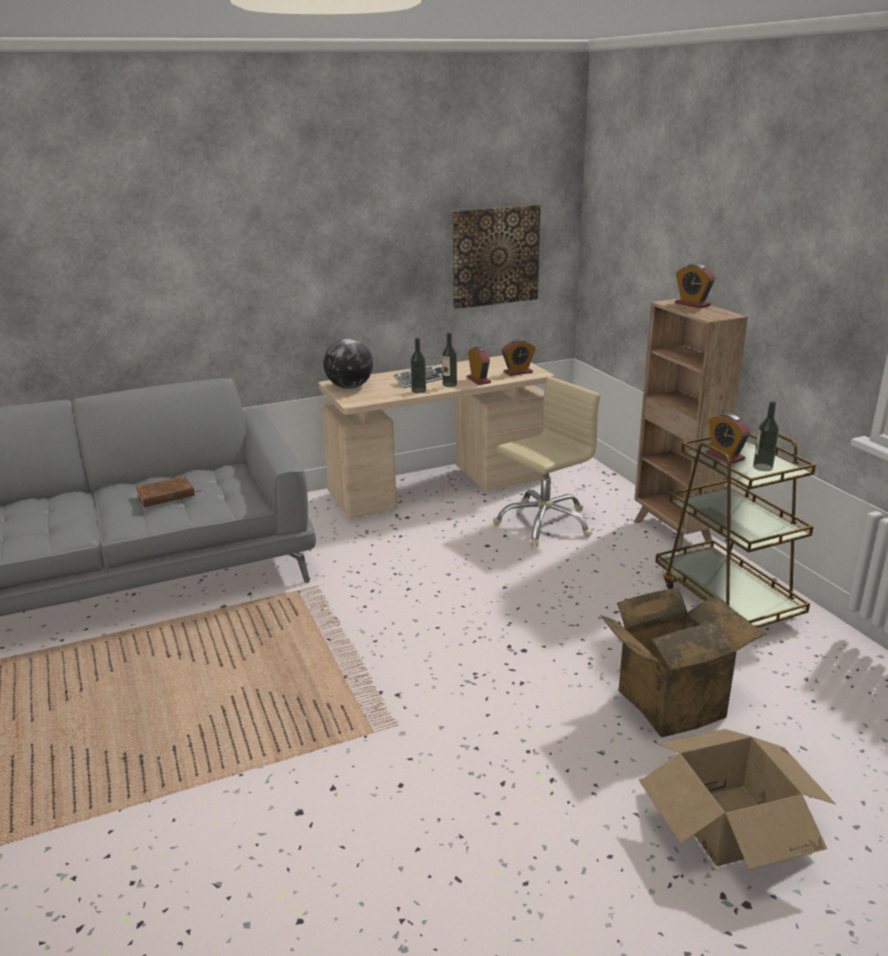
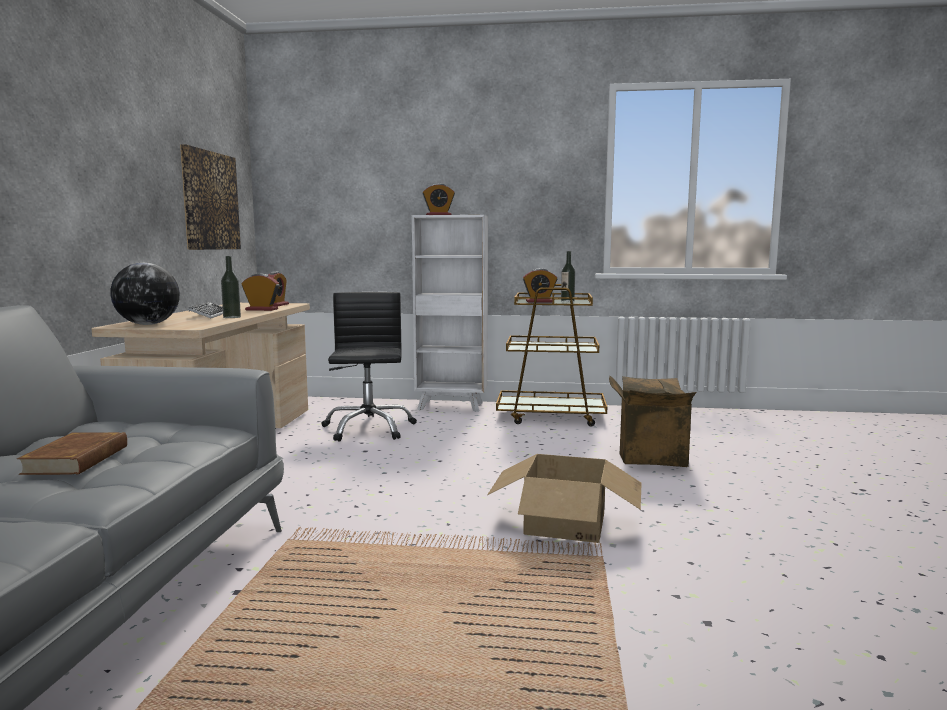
camera: 60 degrees left, 15 degrees down
(449, 384) = (246, 313): bottle -> none
(544, 523) = (368, 428): beige office chair -> black office chair
(673, 533) = (452, 406): brown bookcase -> white bookcase
(731, 823) = (786, 474): cardboard box -> cardboard box (565, 523)

